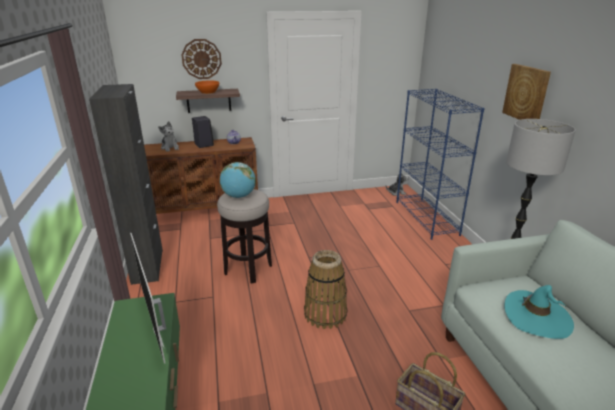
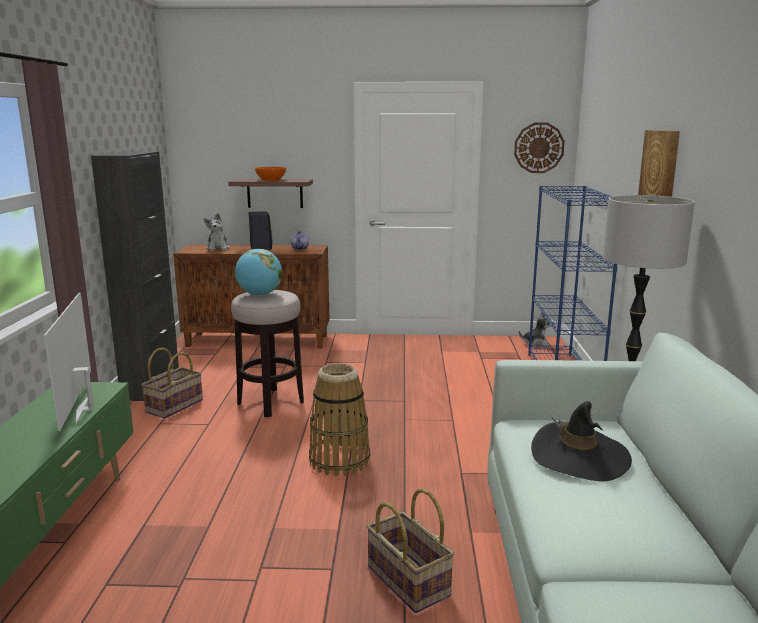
camera: 15 degrees right, 10 degrees down
(177, 283) = (174, 406): none -> basket
(201, 59) = (269, 139): wall clock -> wall clock (539, 148)
(537, 317) = (579, 457): turquoise hat -> black hat

